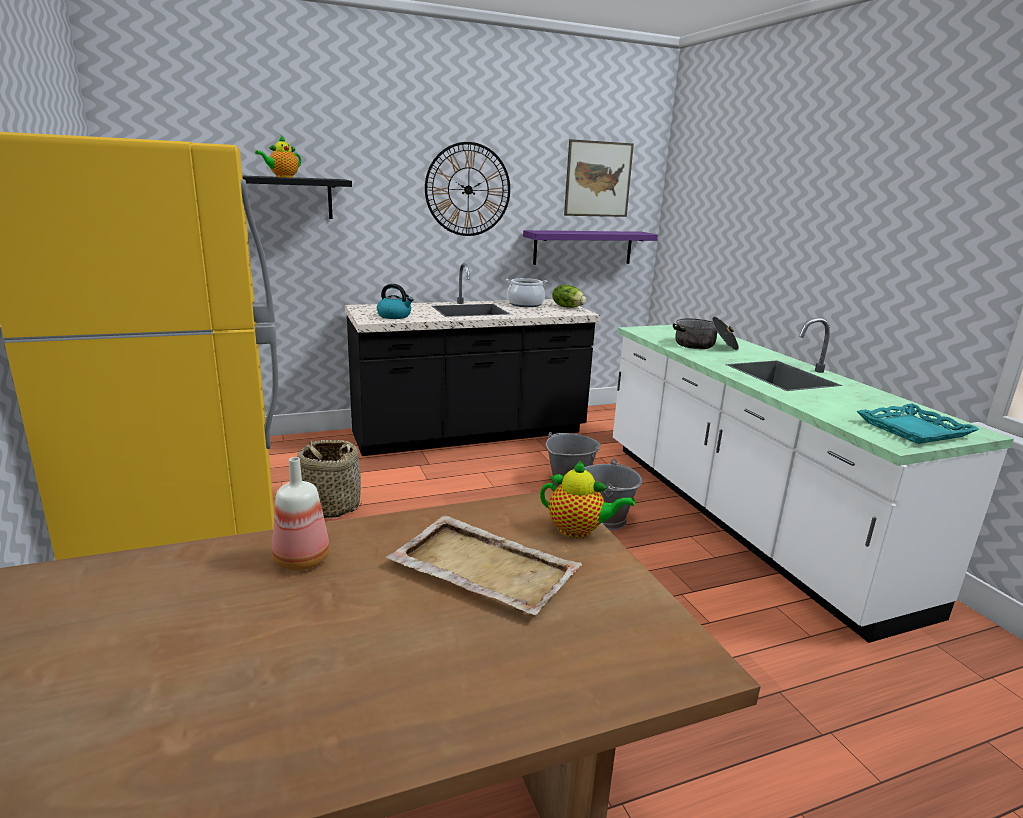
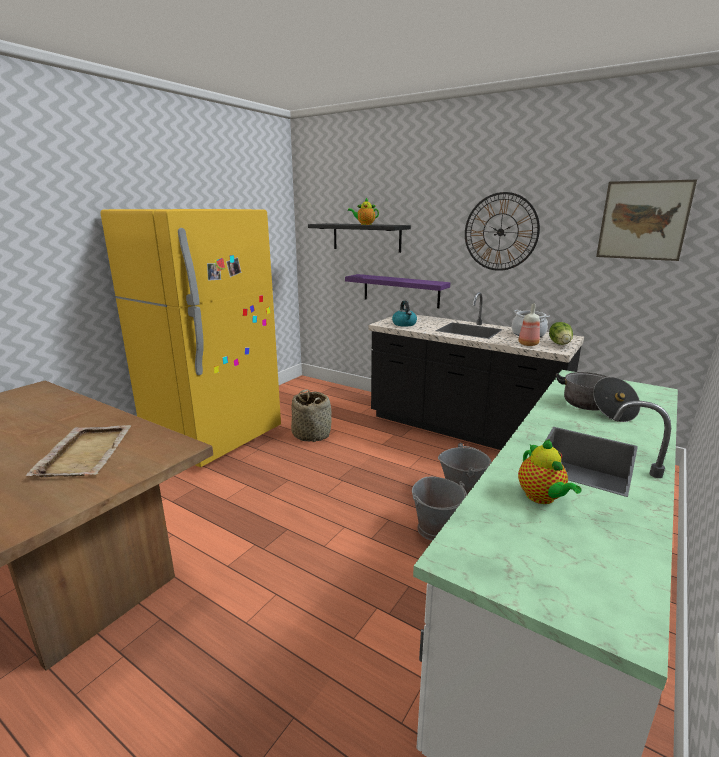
camera: 55 degrees right, 0 degrees up
(300, 560) = (73, 416): bottle -> bottle (527, 344)
(579, 530) = (148, 464): teapot -> teapot (542, 498)
(583, 247) = (617, 289): purple shelf -> purple shelf (400, 290)
(913, 429) = (532, 566): turquoise tray -> none

